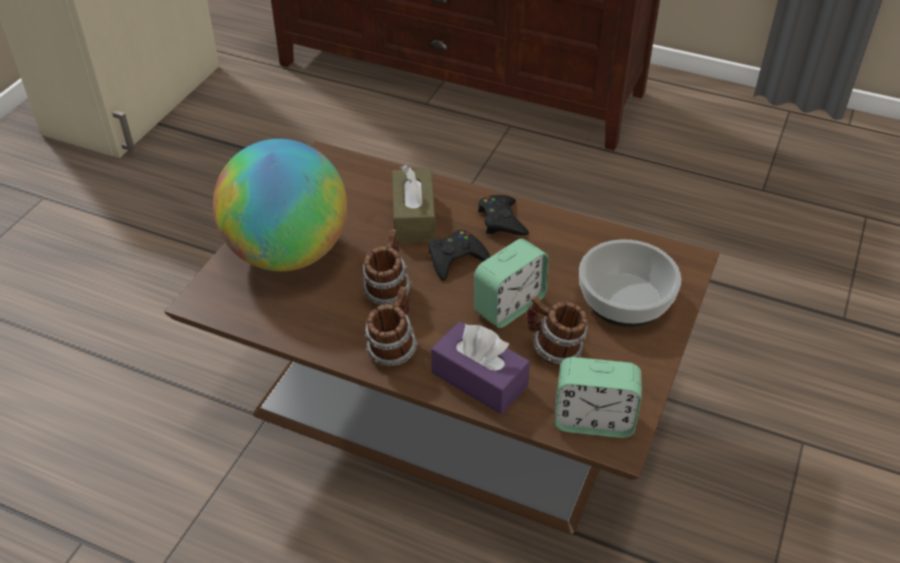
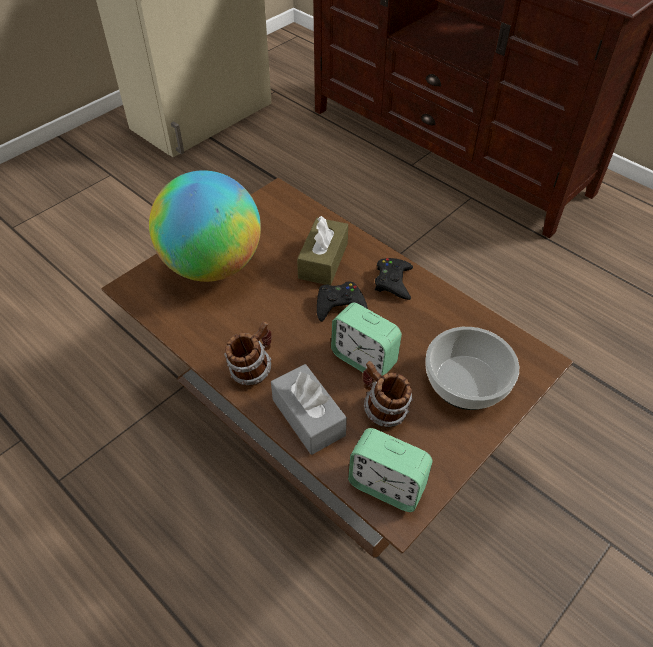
camera: 20 degrees right, 5 degrees up
(387, 290) = (272, 317): mug -> none
(479, 379) = (308, 417): purple tissue box -> grey tissue box
(509, 306) = (364, 359): alarm clock -> alarm clock turned 60 degrees clockwise

